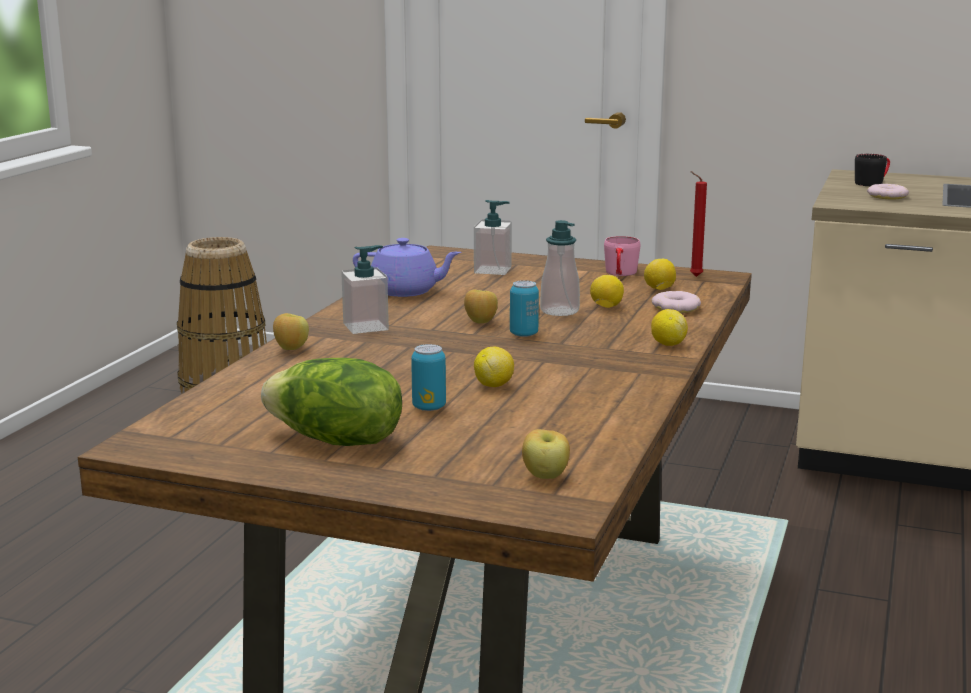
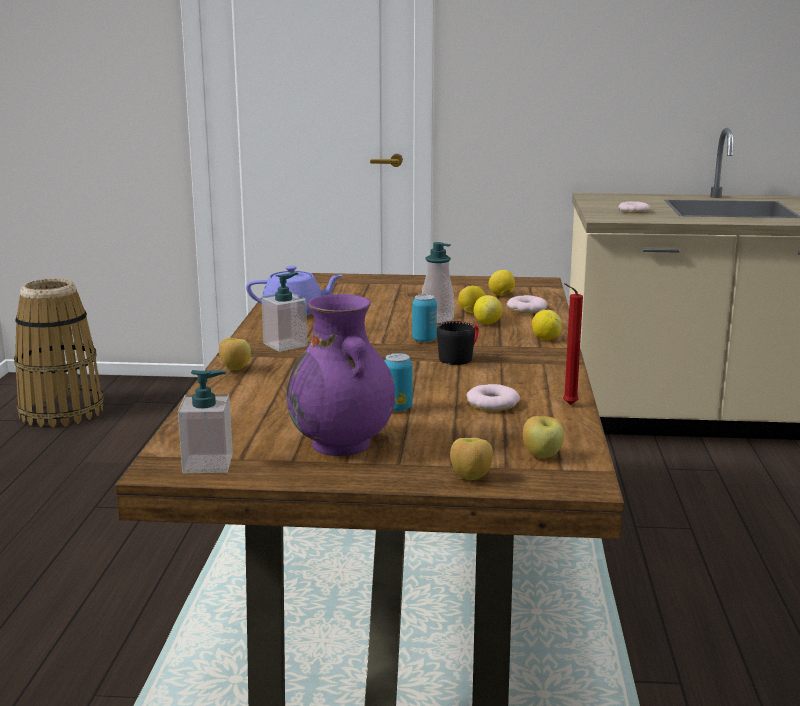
camera: 15 degrees left, 0 degrees up
(336, 441) = (342, 445): lettuce -> purple vase
(480, 322) = (380, 333): apple -> apple (470, 477)
(493, 270) = (353, 289): soap dispenser -> soap dispenser (208, 464)
(493, 385) = (435, 384): lemon -> lemon (487, 323)
(539, 413) = (492, 403): none -> donut
(620, 274) = (460, 285): pink mug -> none
(693, 276) = (519, 283): red candle -> red candle (567, 405)
(872, 183) = (613, 201): black mug -> black mug (460, 357)

